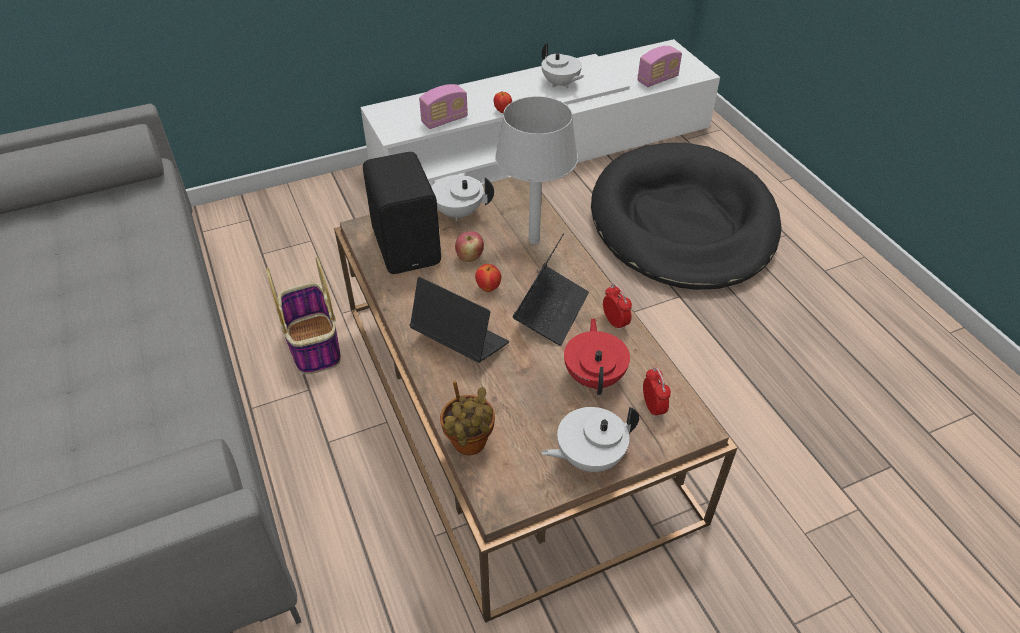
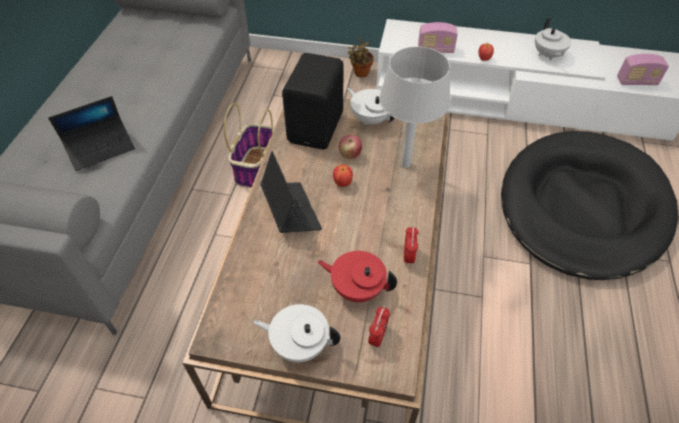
camera: 35 degrees right, 5 degrees up
(469, 446) = (232, 286): potted plant -> potted plant (360, 74)
(551, 311) = (370, 222): laptop -> laptop (100, 148)
(594, 376) = (357, 288): red teapot -> red teapot turned 105 degrees counterclockwise

